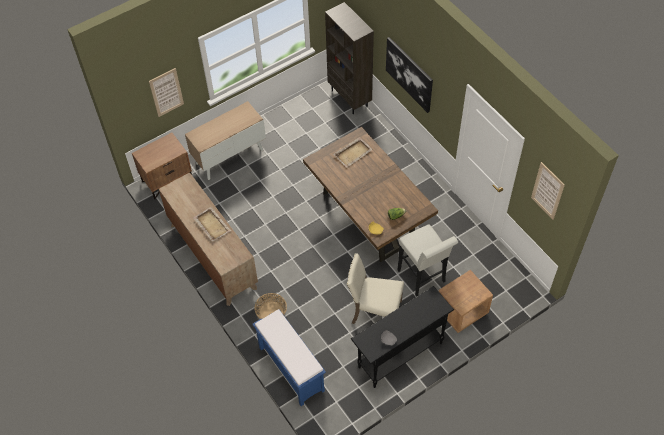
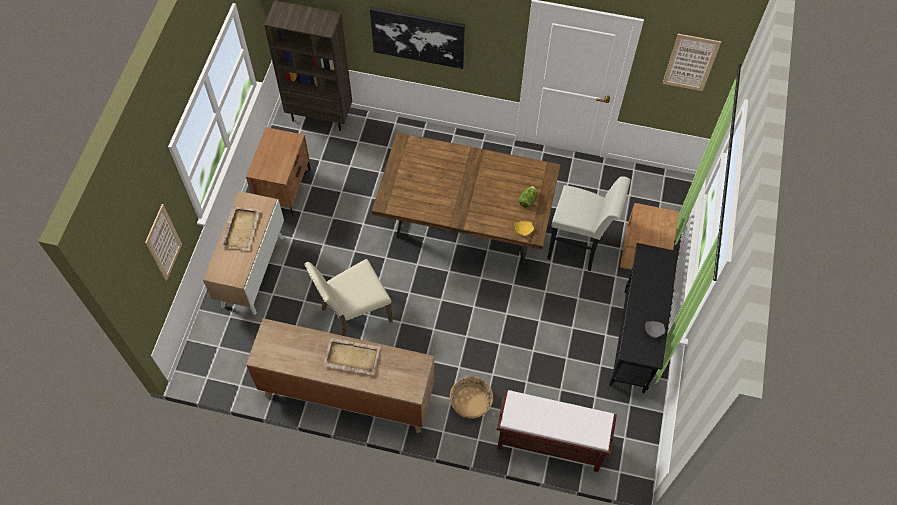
camera: 45 degrees left, 5 degrees up
(167, 179) = (206, 350): brown nightstand -> brown nightstand (284, 188)
(290, 368) = (549, 443): blue bench -> brown bench
(353, 153) = (417, 166): beige tray -> beige tray (241, 228)
(375, 313) = (570, 318): beige chair -> beige chair (354, 314)

